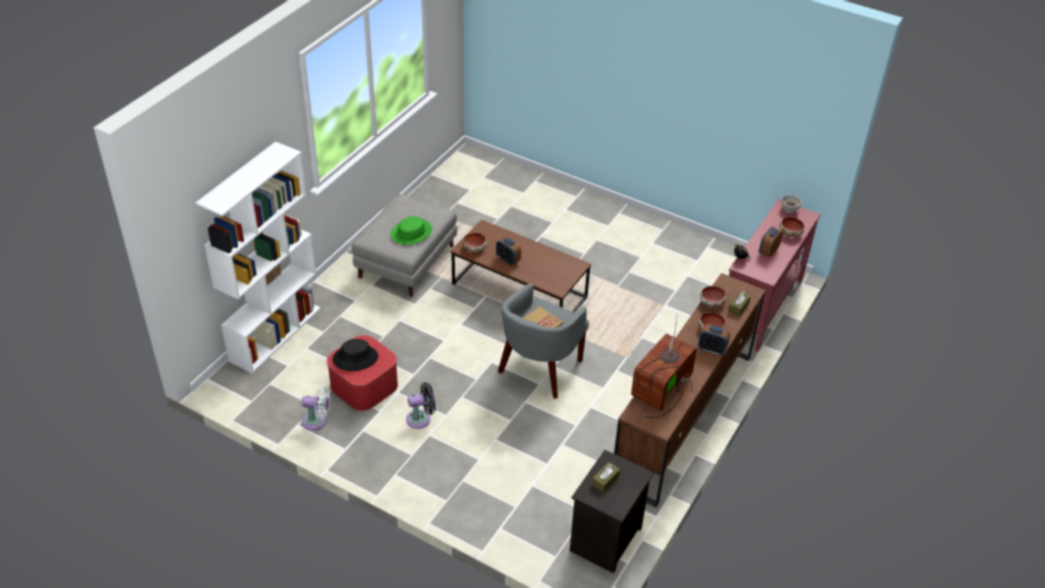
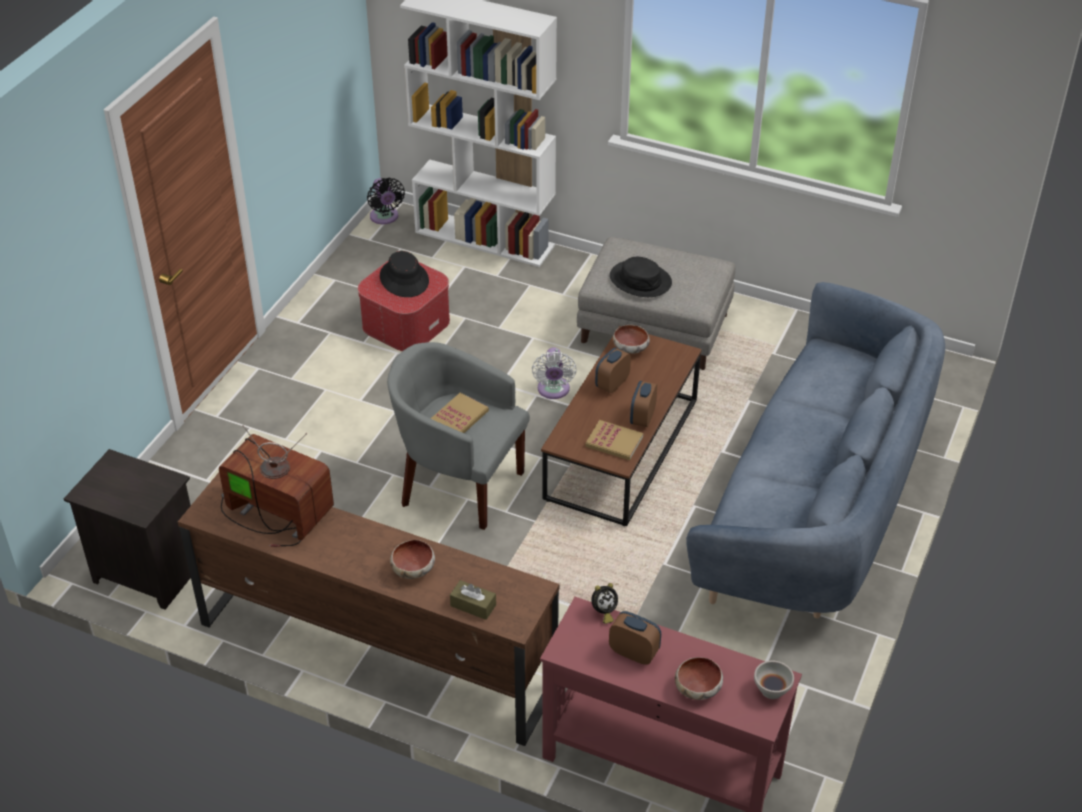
camera: 85 degrees right, 0 degrees up
(317, 421) = (341, 294): white fan -> white fan (553, 391)
(411, 232) = (640, 280): green hat -> black hat
(421, 419) = (352, 379): black fan -> black fan (385, 218)
(561, 265) = (614, 442): none -> book
(578, 221) = (815, 506): none -> blue sofa
(605, 480) = (133, 479): brown tissue box -> none
(711, 303) = (477, 571): bowl -> none
(712, 349) = (367, 570): alarm clock -> alarm clock (642, 418)

